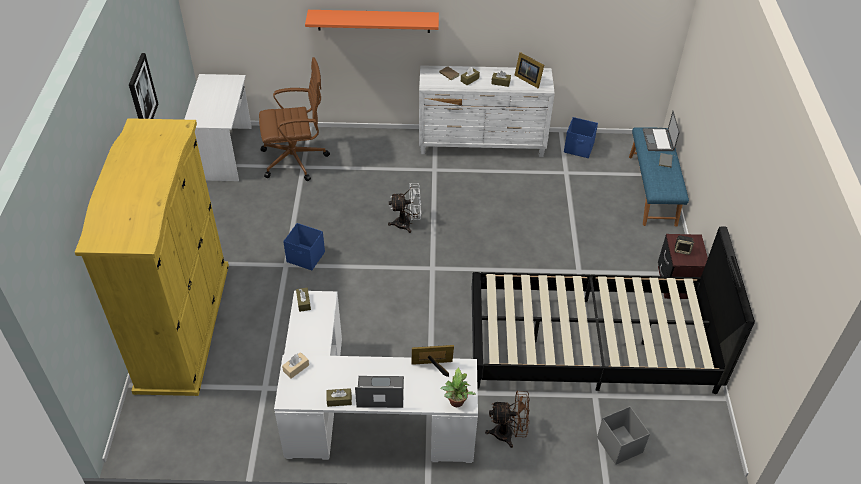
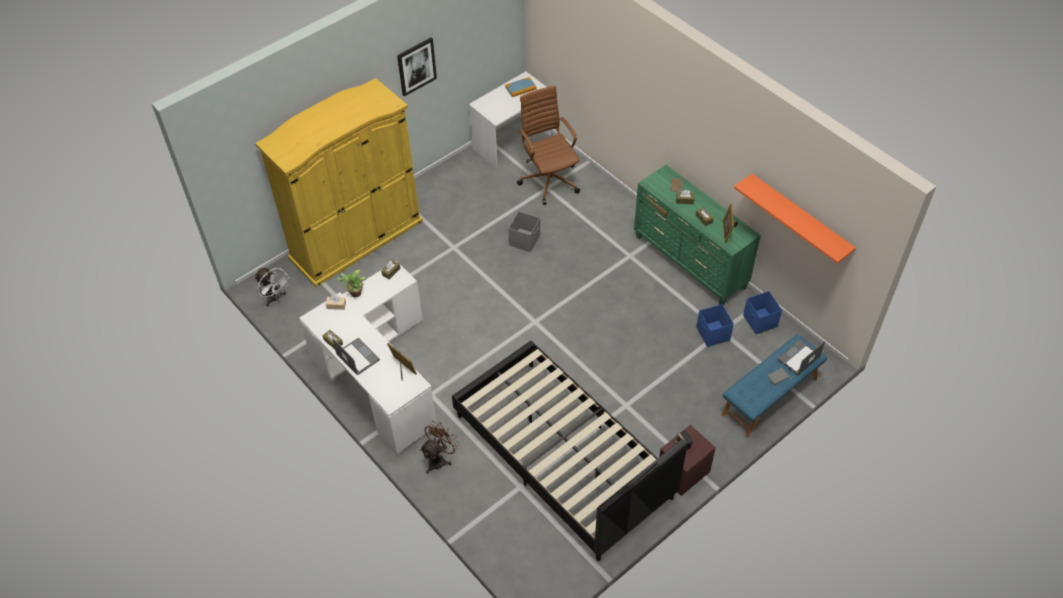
camera: 50 degrees right, 5 degrees up
(213, 88) = (520, 88): none -> book
(296, 160) = (549, 179): brown office chair -> brown office chair turned 150 degrees counterclockwise
(306, 257) = (470, 252): blue storage box -> blue storage box (713, 334)
(373, 21) = (640, 106): orange shelf -> orange shelf (800, 217)
(407, 224) = (559, 279): white fan -> white fan (275, 298)
(456, 403) = (385, 399): potted plant -> potted plant (354, 294)
(482, 144) = (689, 263): white dresser -> green dresser
(508, 434) = (439, 459): brown fan -> brown fan turned 105 degrees counterclockwise
(619, 444) = (492, 527): grey storage box -> grey storage box (525, 240)

